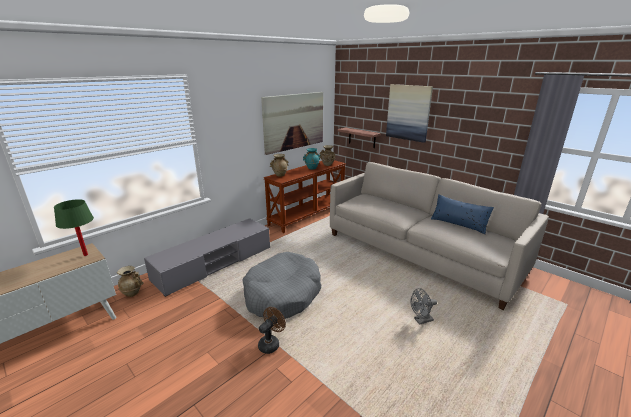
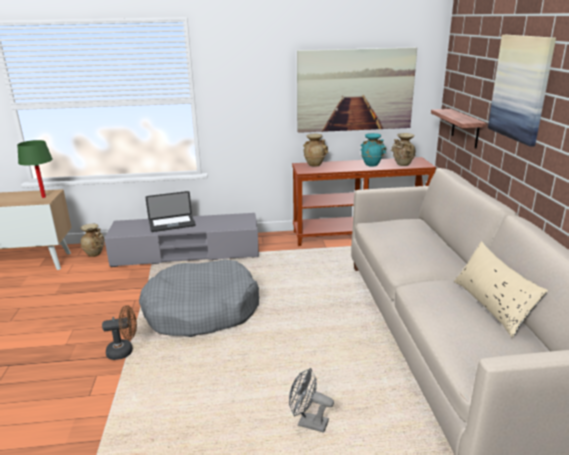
camera: 40 degrees right, 0 degrees up
(202, 244) = (172, 224): none -> laptop
(458, 224) = (492, 305): blue pillow -> beige pillow

